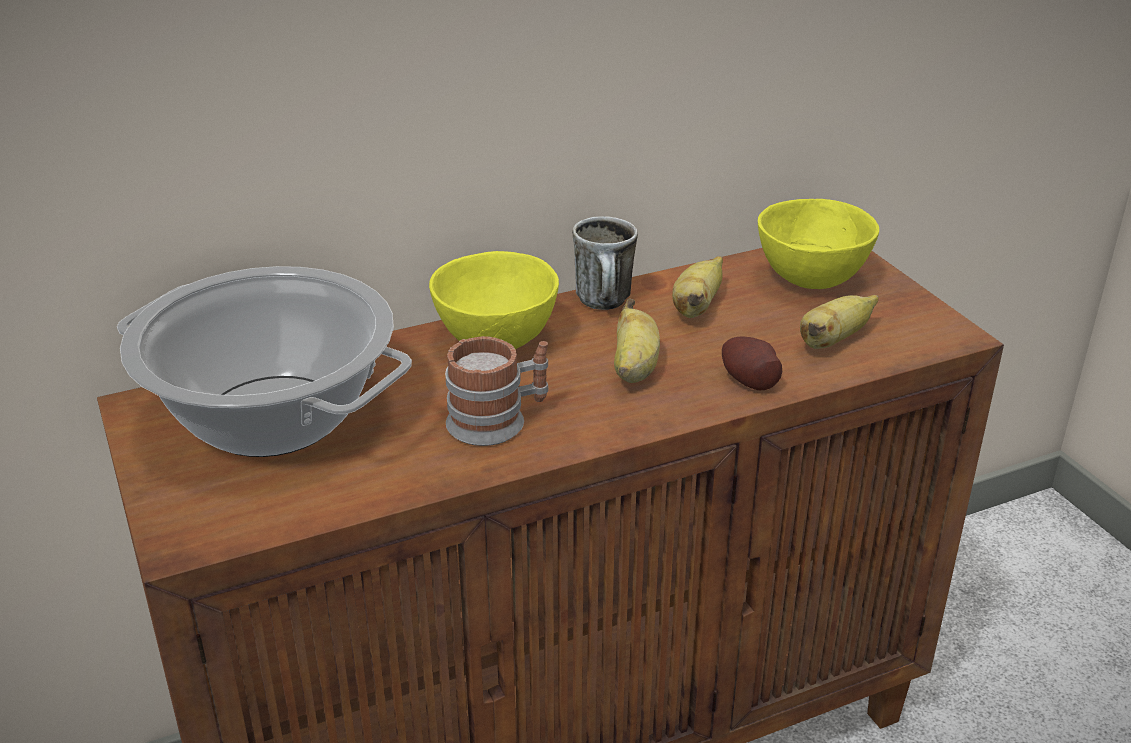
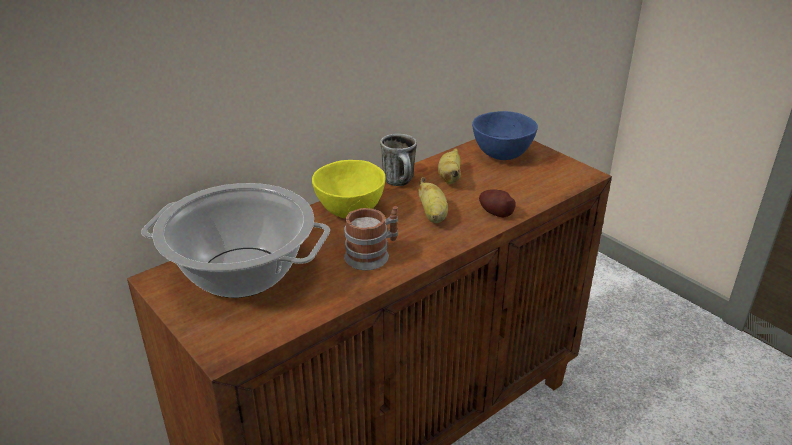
camera: 15 degrees left, 0 degrees up
(809, 280) = (501, 155): yellow bowl -> blue bowl
(833, 340) = (528, 185): banana -> none

